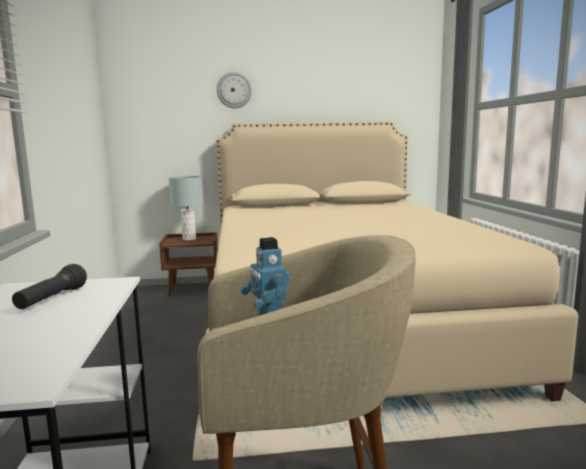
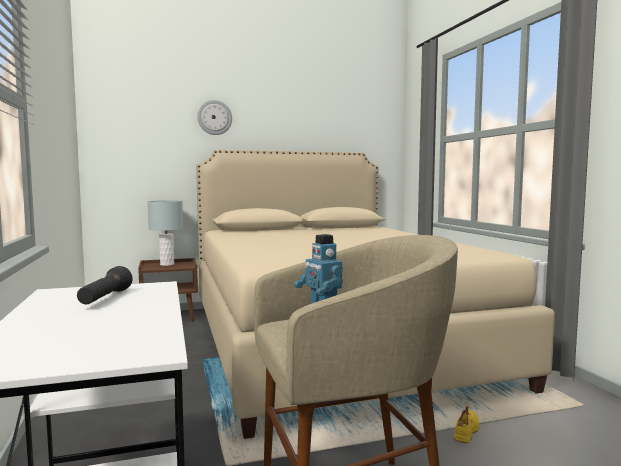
camera: 10 degrees left, 5 degrees down
(457, 443) = (467, 431): none -> yellow shoe

